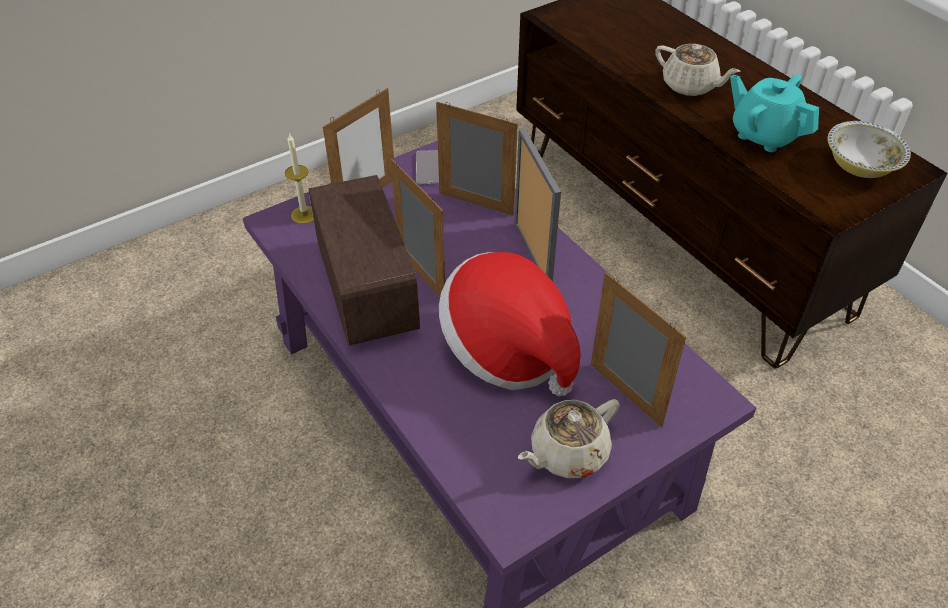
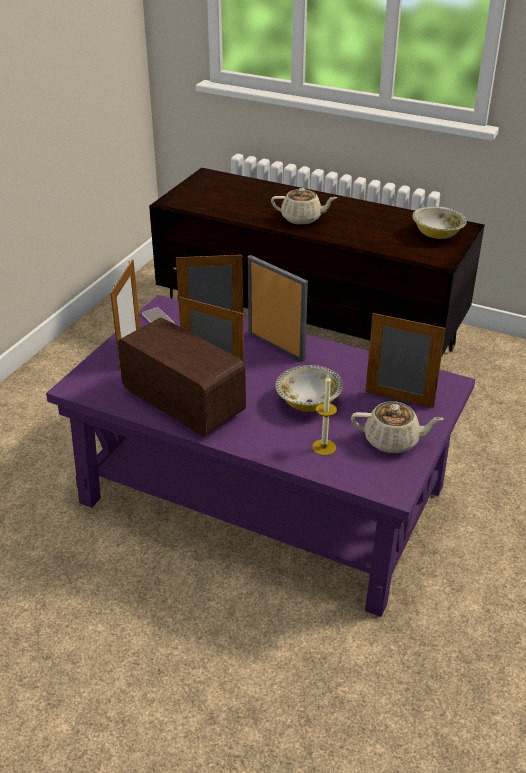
camera: 30 degrees left, 10 degrees down
(304, 215) = (93, 375): candle -> candle (324, 447)
(508, 349) = (308, 402): hat -> bowl
(567, 453) = (393, 441): beige teapot -> beige teapot turned 105 degrees counterclockwise
(764, 135) = (370, 233): turquoise teapot -> none

